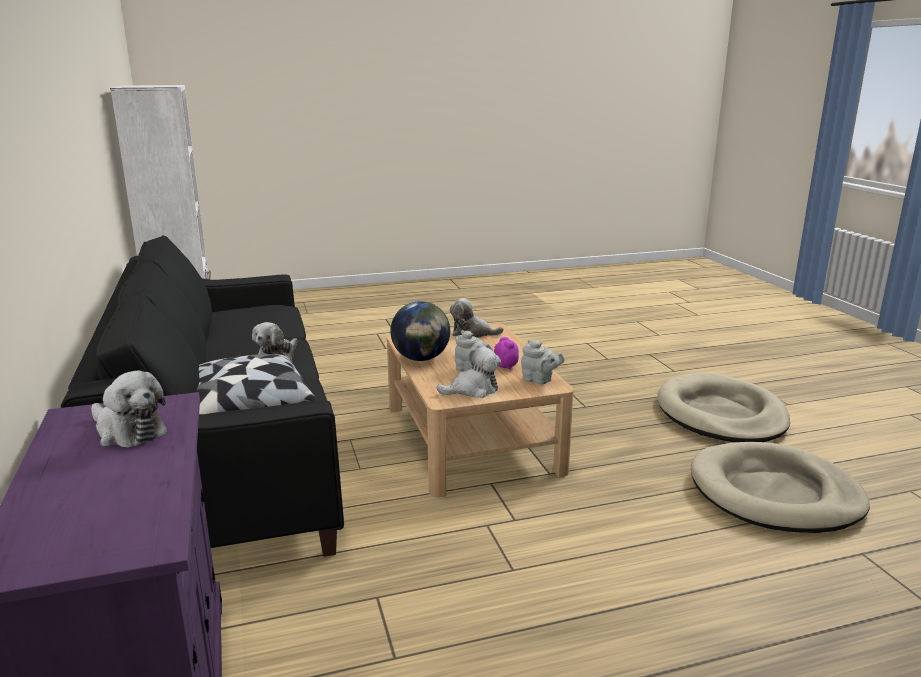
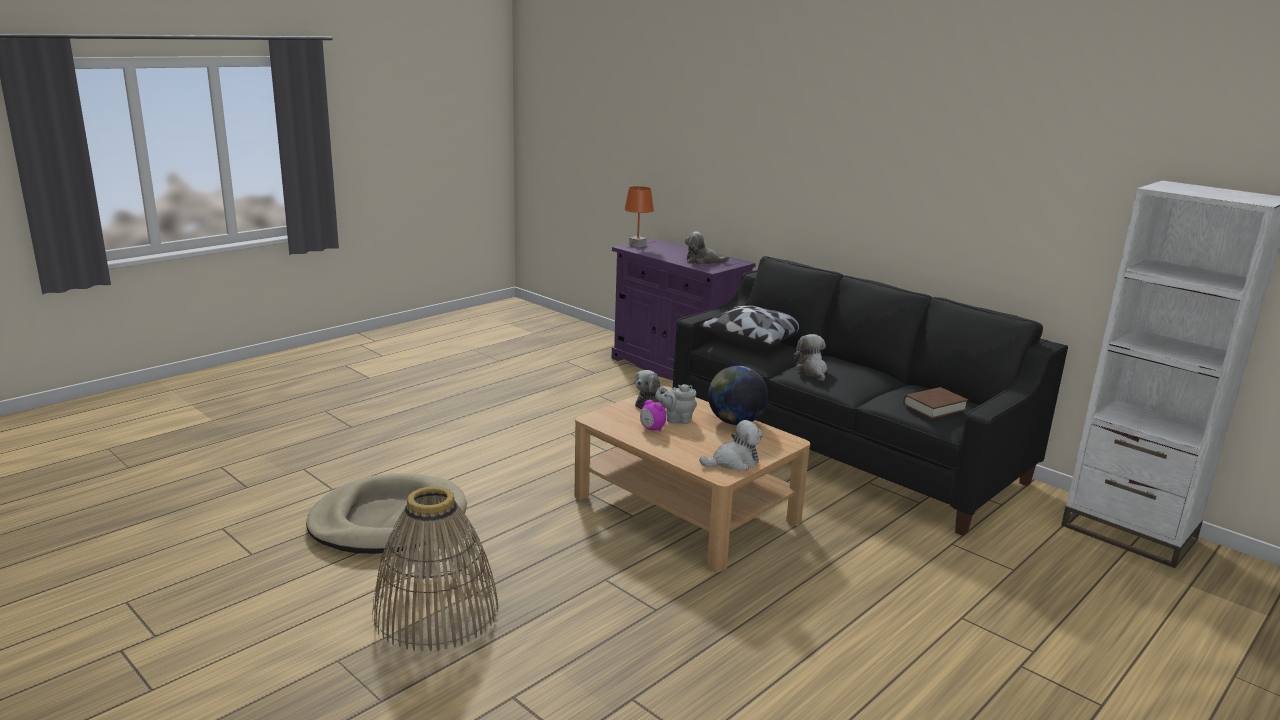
camera: 150 degrees right, 0 degrees up
(106, 549) = (638, 245): none -> orange table lamp
(263, 311) = (934, 407): none -> brown book
(539, 380) = (610, 421): grey teapot -> none
(720, 414) = (436, 612): beige dog bed -> basket

